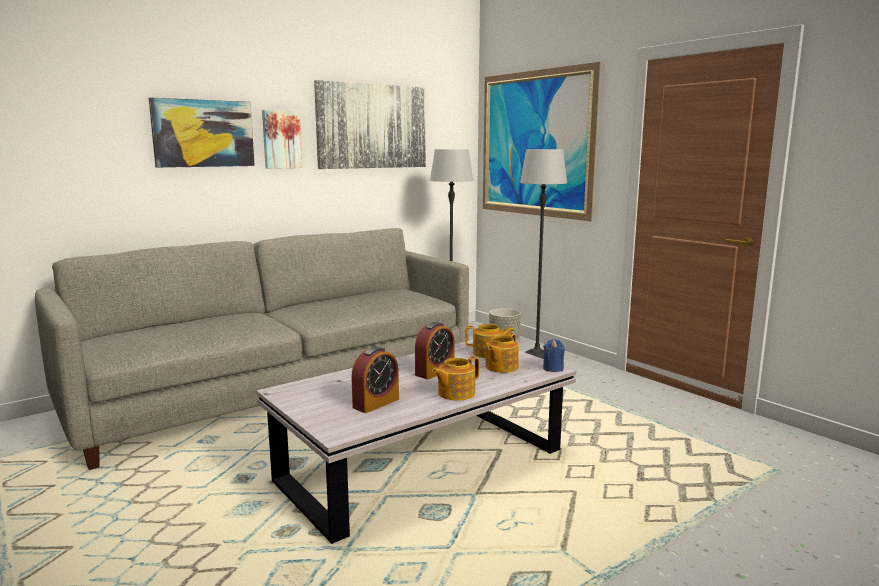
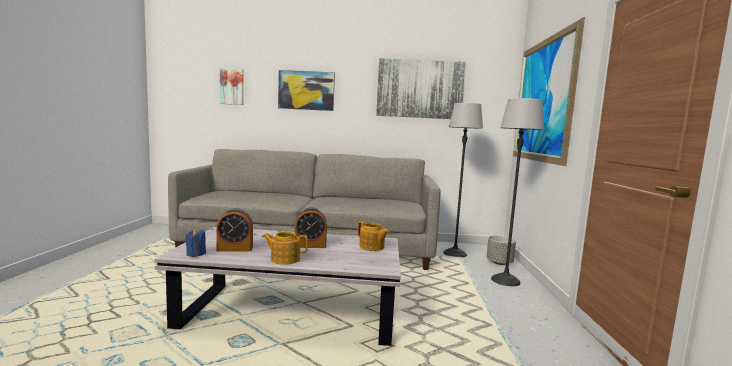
camera: 40 degrees right, 5 degrees down
(281, 139) = (353, 95): picture -> picture (232, 87)
(500, 367) = (355, 256): teapot -> none
(553, 368) = (387, 268): blue candle -> blue candle (196, 254)

